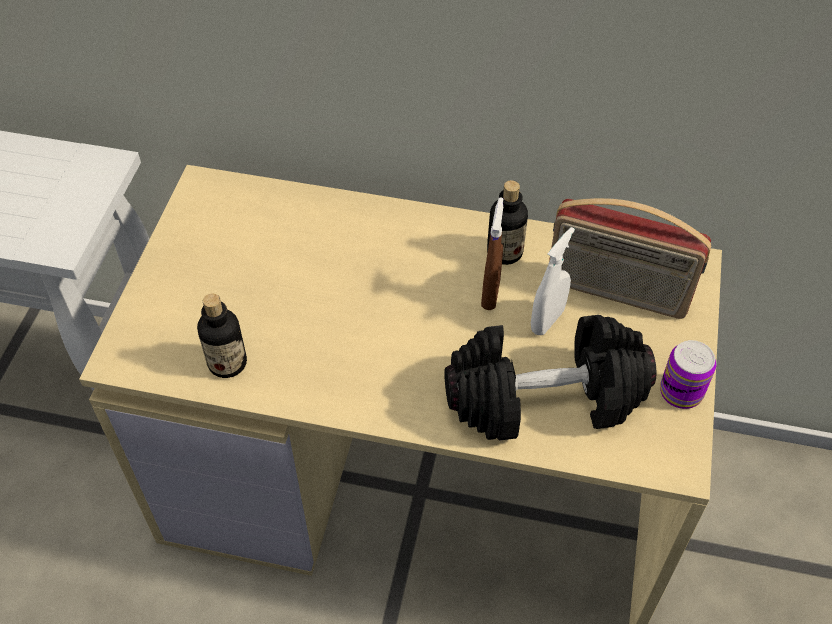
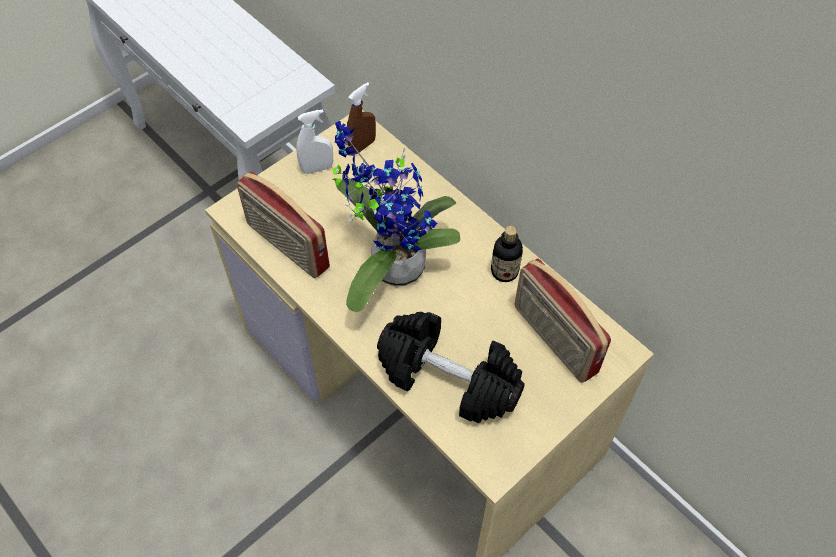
camera: 35 degrees right, 5 degrees up
(227, 363) = (286, 246): bottle -> radio
(374, 314) = (391, 265): none -> potted plant
(490, 294) = (472, 293): brown spray bottle -> brown spray bottle (362, 146)
(547, 320) = (492, 331): white spray bottle -> white spray bottle (317, 168)
(681, 392) = (537, 428): can -> none

